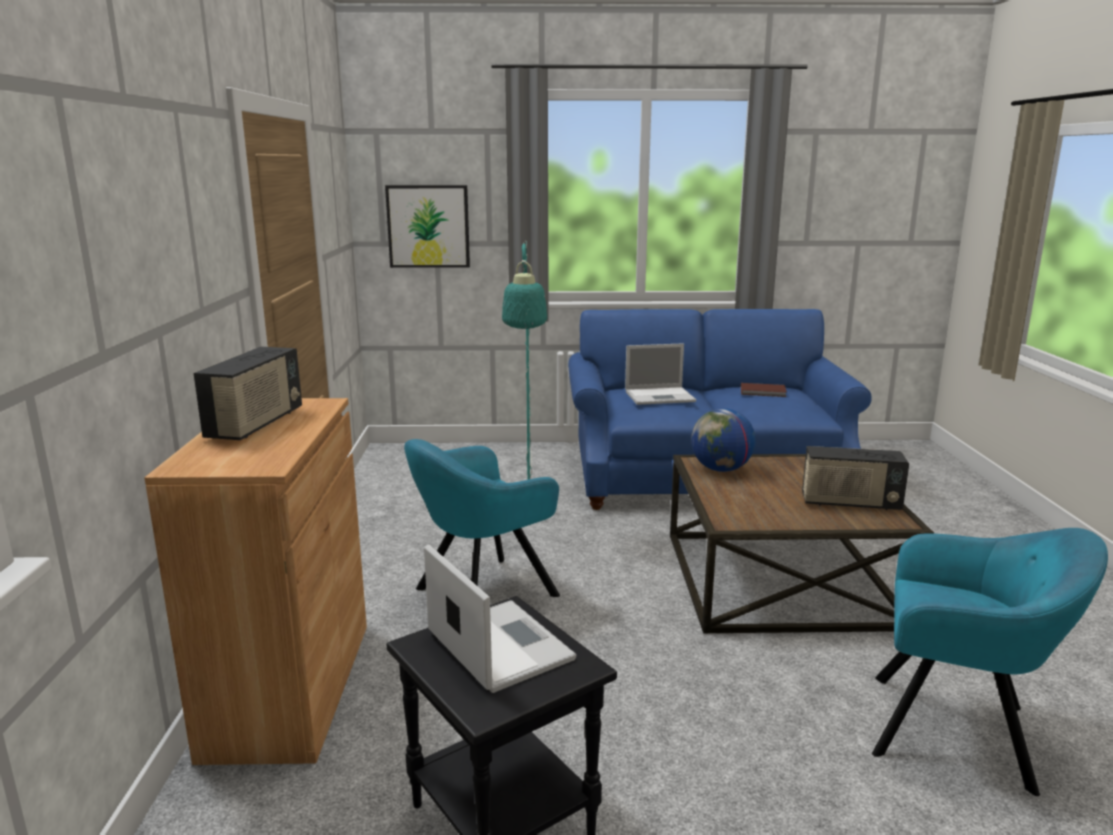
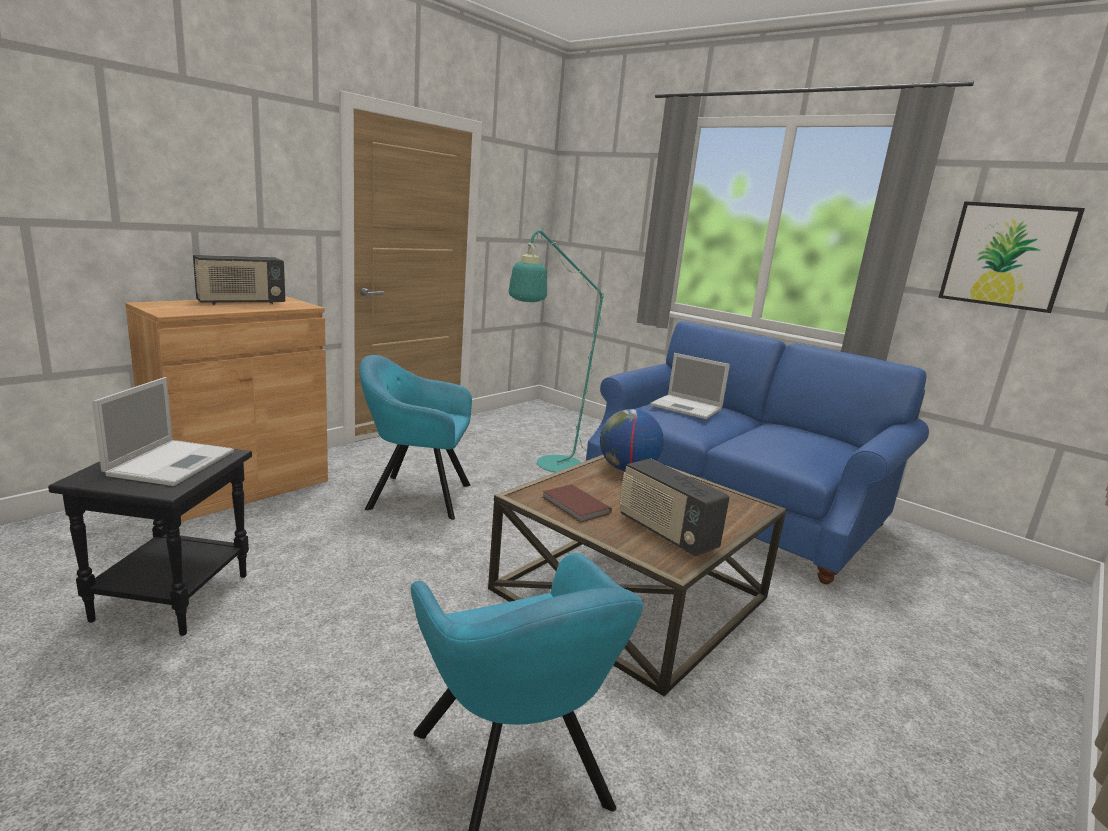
camera: 40 degrees right, 0 degrees up
(428, 226) = (599, 233): picture -> picture (1007, 256)
(763, 392) = (794, 434): brown book -> brown book (575, 506)

